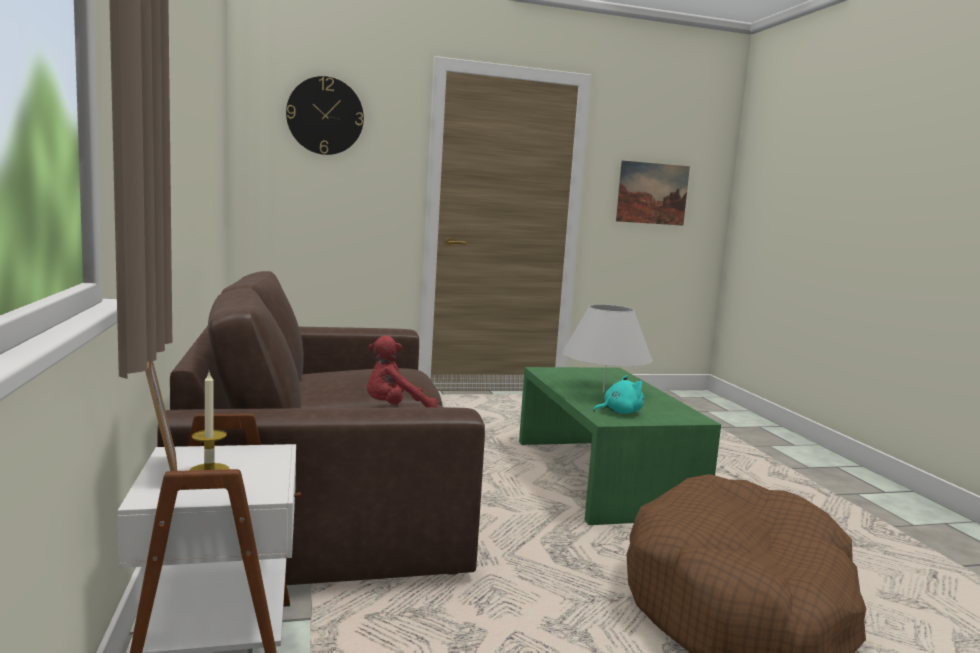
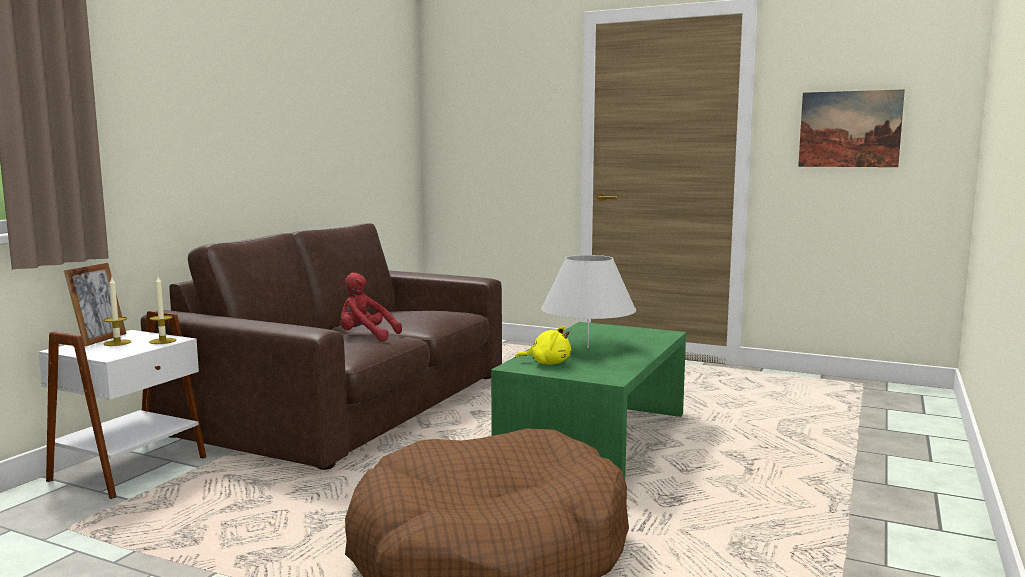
camera: 40 degrees right, 0 degrees up
(267, 456) = (162, 341): none -> candle
(325, 116) = (490, 85): wall clock -> none
(619, 412) = (547, 363): turquoise plush toy -> yellow plush toy

